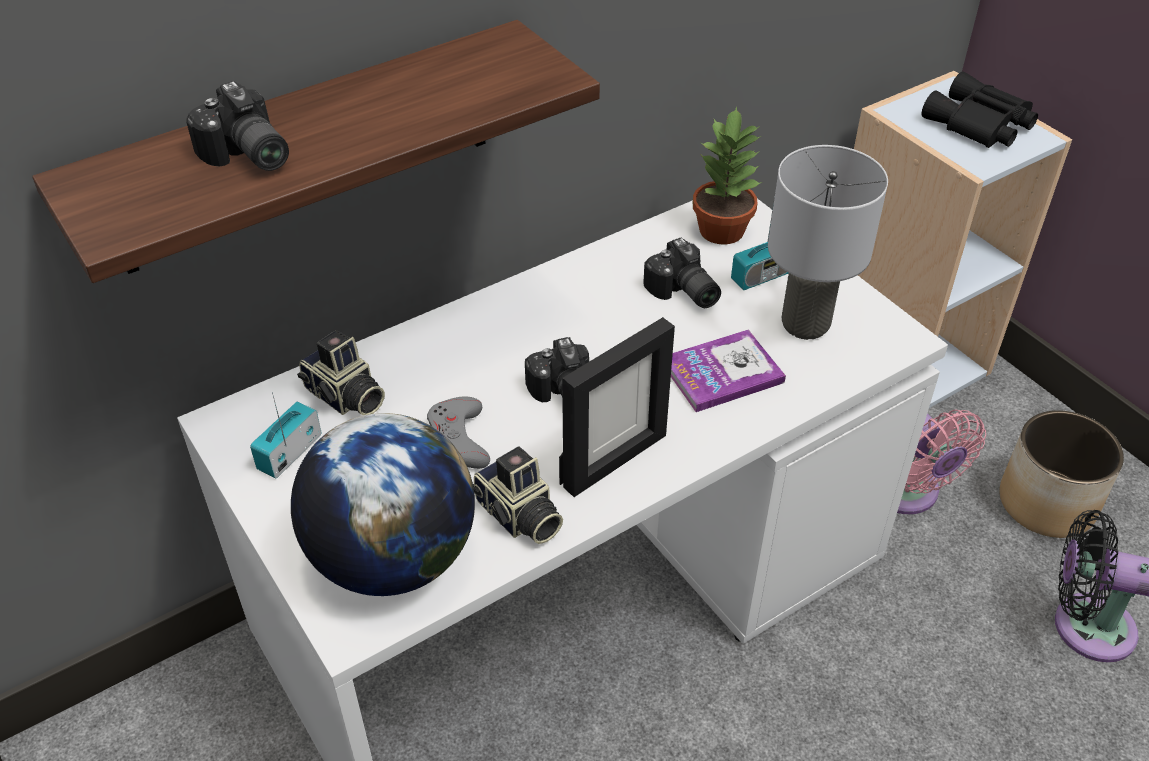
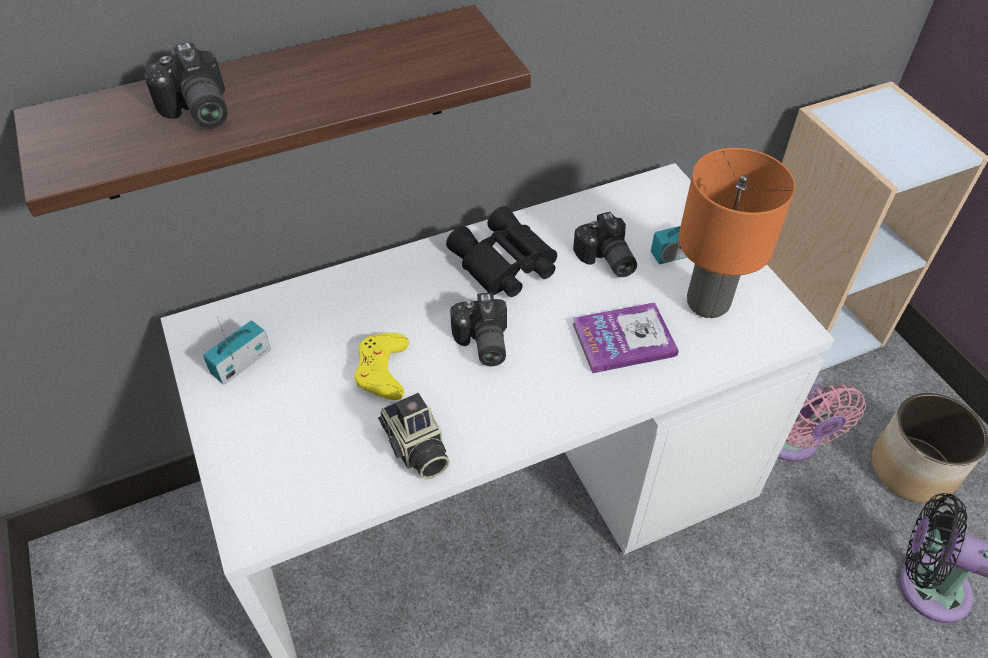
camera: 10 degrees right, 5 degrees up
(345, 397) = (298, 319): camera -> none
(393, 559) = (302, 472): globe -> none
(458, 440) = (382, 370): grey game controller -> yellow game controller
(613, 459) = (510, 407): picture frame -> none
(723, 230) = (653, 206): potted plant -> none
(807, 327) = (709, 306): white table lamp -> orange table lamp
(979, 125) = (904, 134): black binoculars -> black binoculars (503, 265)

